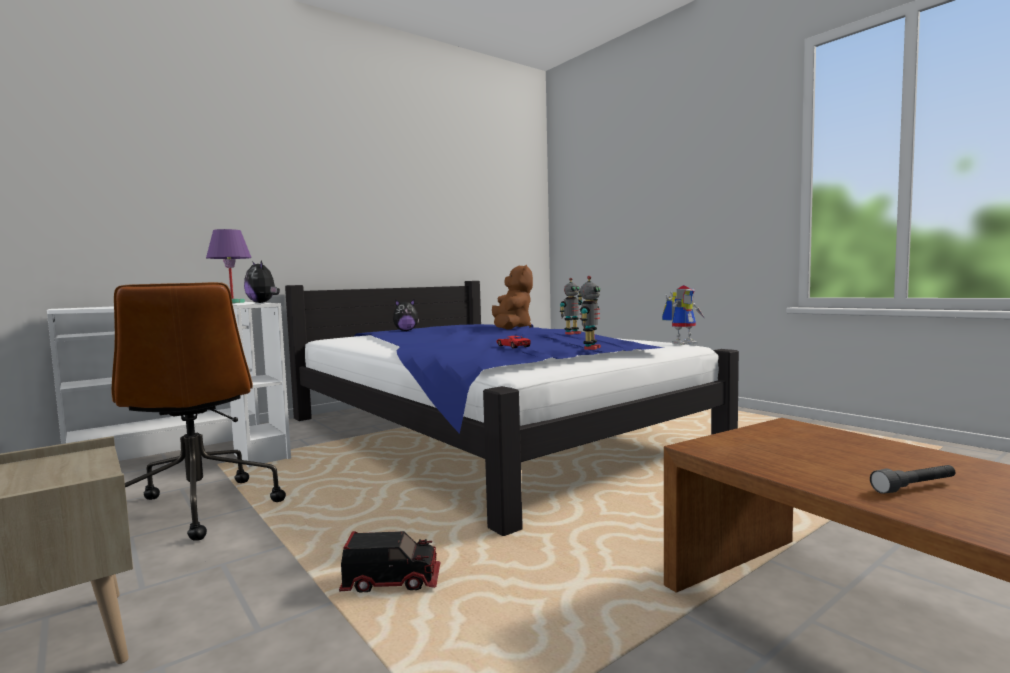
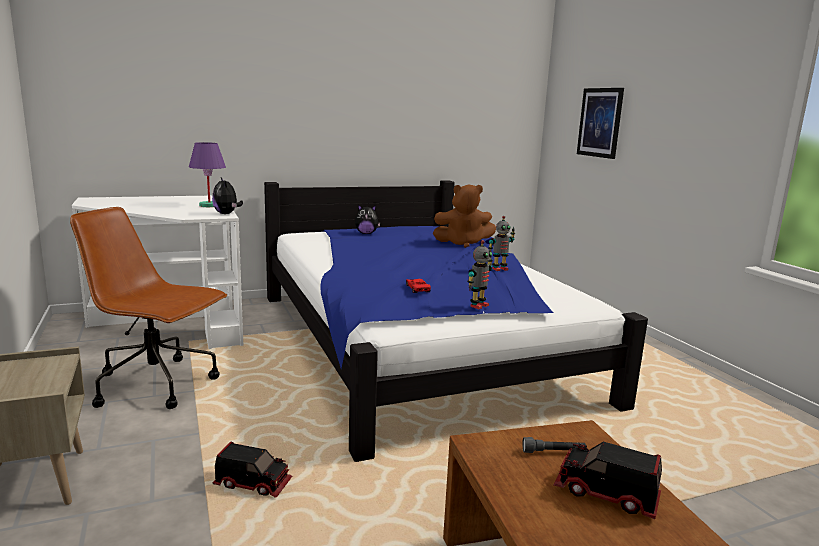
camera: 15 degrees right, 10 degrees up
(197, 509) = (157, 385): brown office chair -> brown office chair turned 120 degrees clockwise
(511, 328) = (463, 244): brown plush toy -> brown plush toy turned 75 degrees clockwise
(610, 213) = (600, 122): none -> picture
(683, 343) = (594, 301): toy robot -> none
(883, 459) = (605, 495): none -> toy truck
(915, 487) = (586, 532): grey flashlight -> grey flashlight (553, 452)

